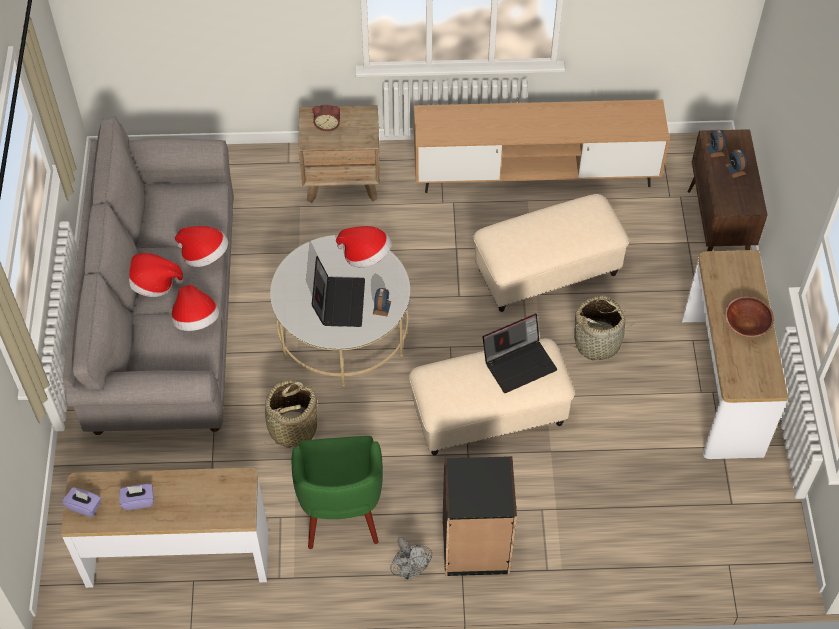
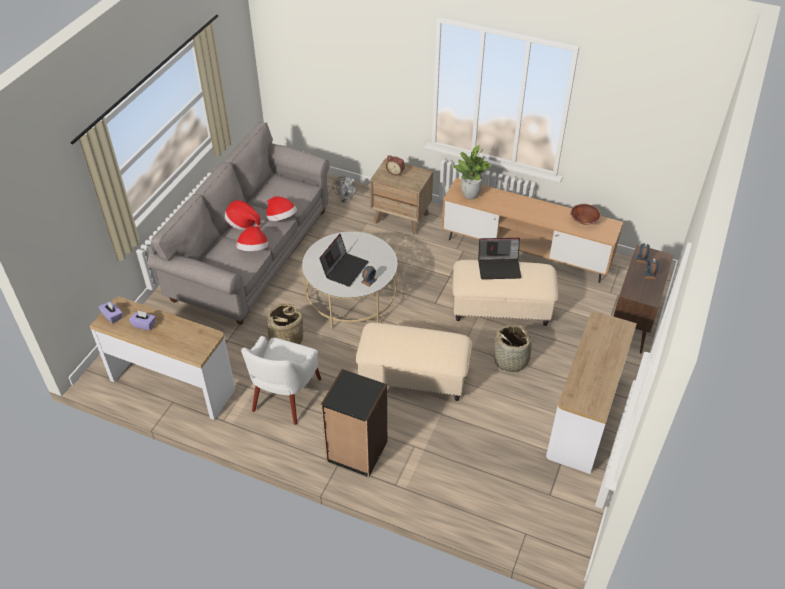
camera: 25 degrees right, 10 degrees down
(340, 510) = (285, 396): green armchair -> white armchair
(365, 255) = (377, 249): hat -> none
(409, 571) = (305, 449): grey fan -> grey fan (346, 199)
(448, 127) = (470, 195): none -> potted plant
(519, 363) = (437, 341): laptop -> laptop (499, 267)
(746, 324) = (601, 364): brown bowl -> brown bowl (584, 220)

